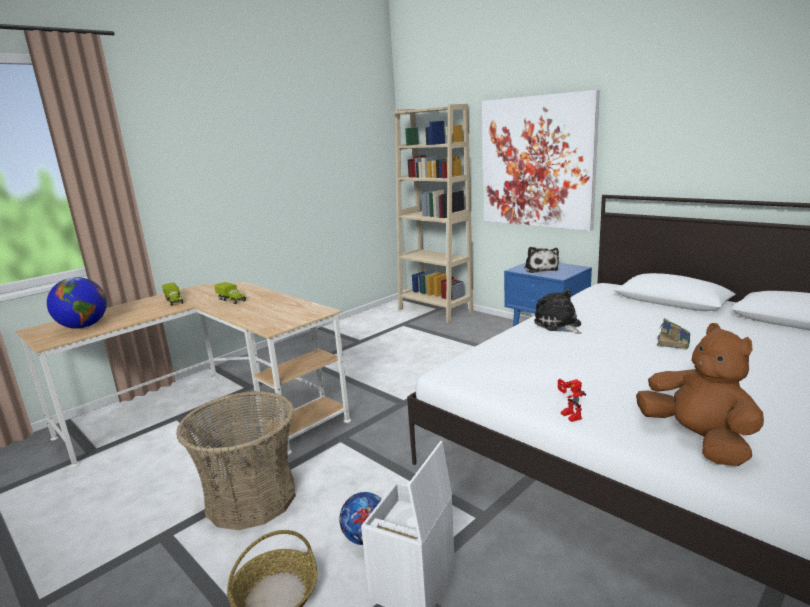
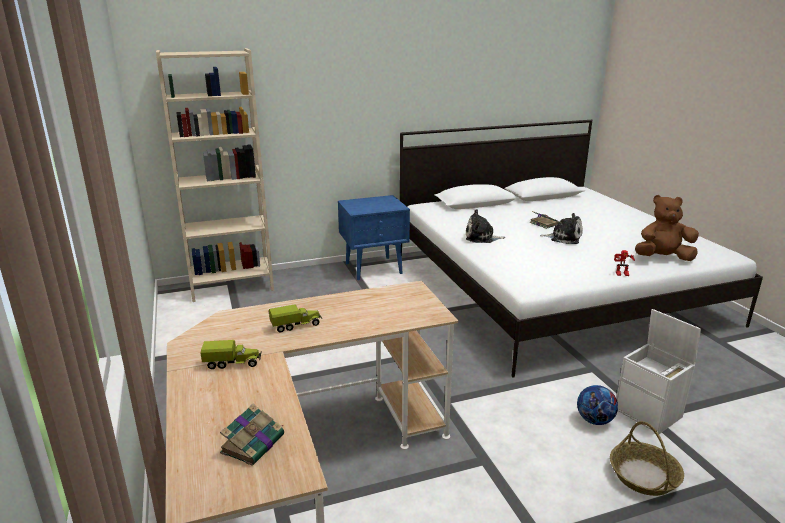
camera: 65 degrees left, 5 degrees up
(83, 326) = (254, 443): globe -> book
(251, 498) = (510, 471): basket -> none
(536, 162) = (332, 108): picture -> none
(540, 269) = (370, 206): plush toy -> plush toy (564, 238)

